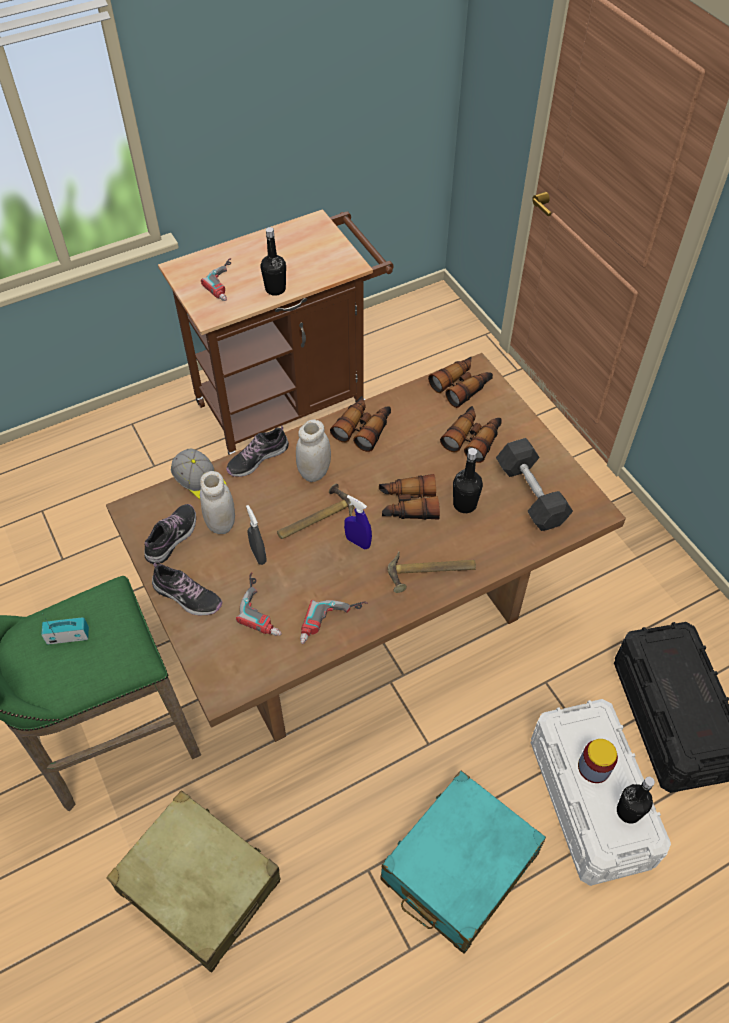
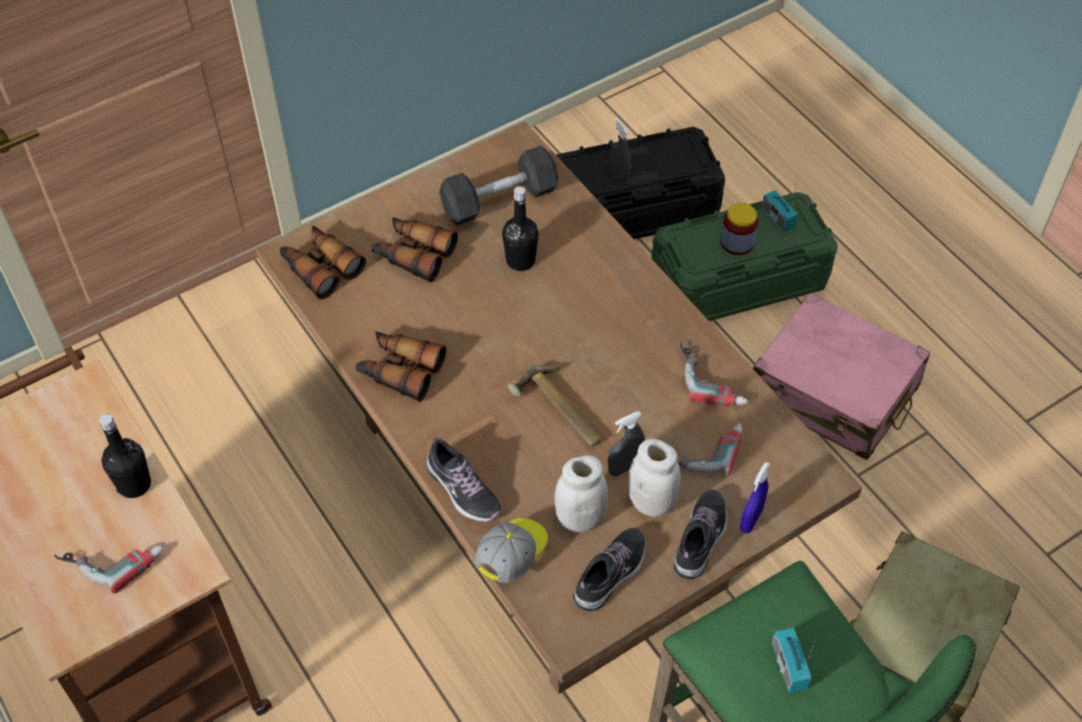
camera: 95 degrees left, 0 degrees up
(172, 537) = (611, 573): shoe -> shoe turned 105 degrees clockwise
(314, 472) = (482, 419): white jar -> white jar (651, 502)
(358, 542) = (590, 363): blue spray bottle -> blue spray bottle (751, 520)
(407, 505) = (527, 316): binoculars -> none
(431, 574) = (626, 289): hammer -> none
(459, 867) = (834, 392): turquoise suitcase -> pink suitcase
(589, 801) = (739, 281): white storage box -> green storage box
(628, 811) = (777, 218): black bottle -> radio
(672, 674) = (619, 174): none -> grey spray bottle

